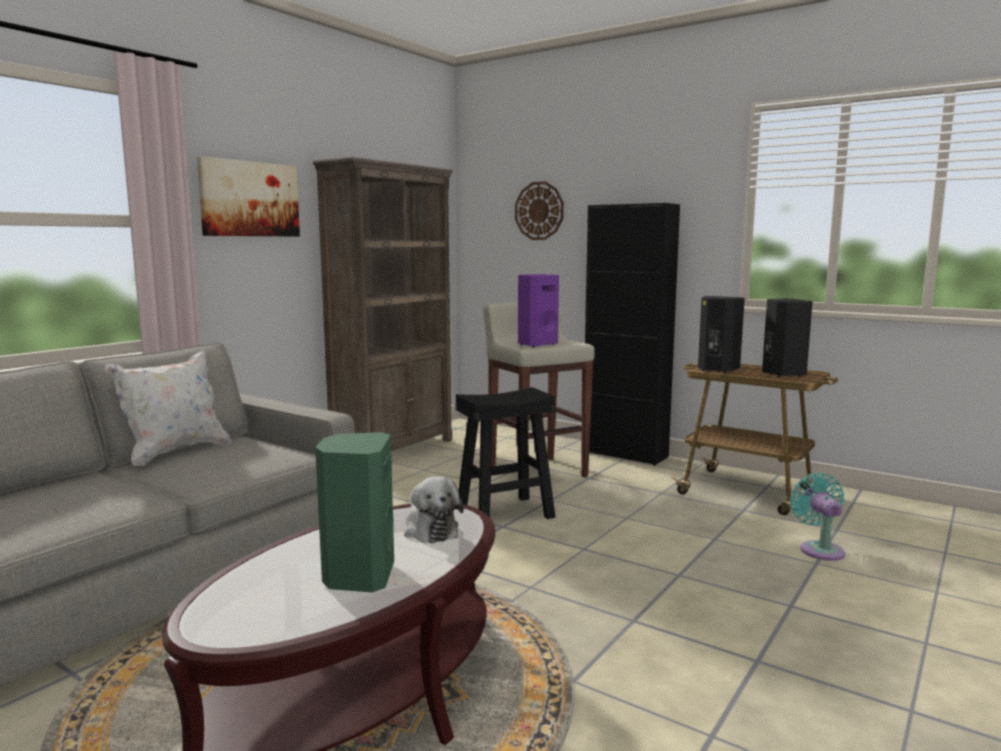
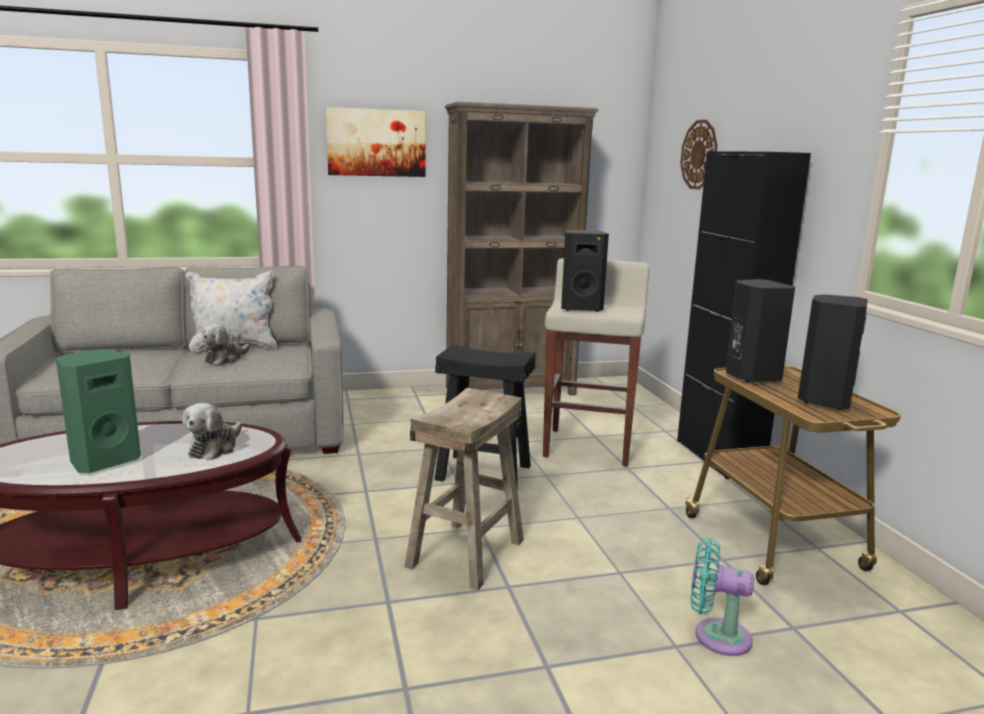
camera: 40 degrees right, 5 degrees up
(208, 462) = (225, 359): none -> plush toy
(536, 344) = (581, 308): purple speaker -> black speaker
(610, 567) = (465, 552): none -> beige stool
(819, 549) = (716, 636): turquoise fan -> turquoise fan turned 105 degrees counterclockwise

